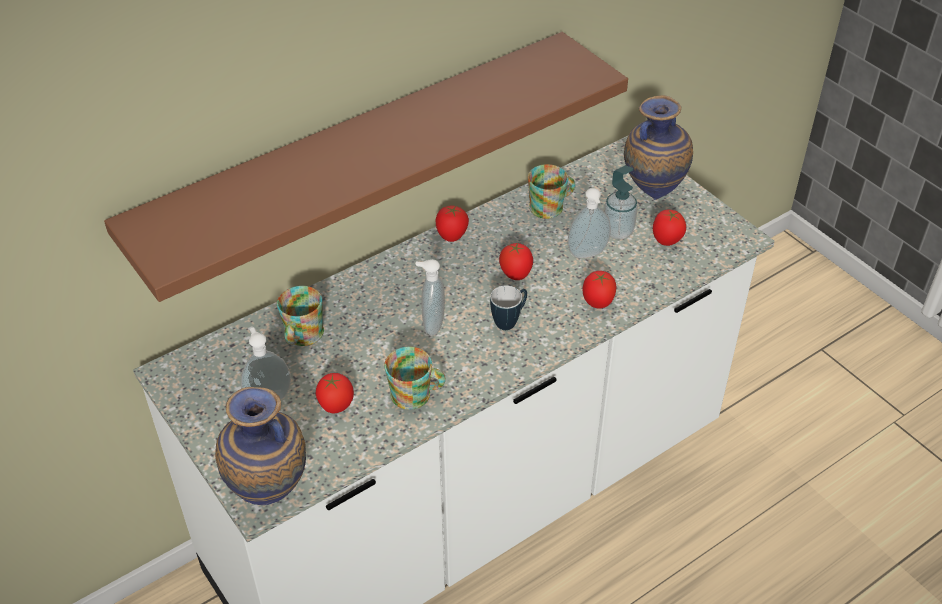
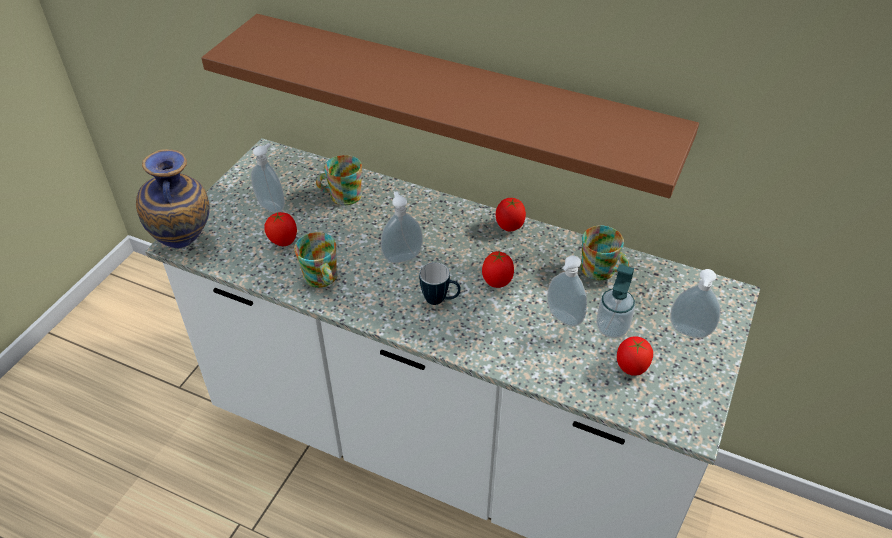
camera: 60 degrees right, 0 degrees up
(597, 303) = (505, 349): tomato -> none
(652, 193) = (688, 333): vase -> soap dispenser

